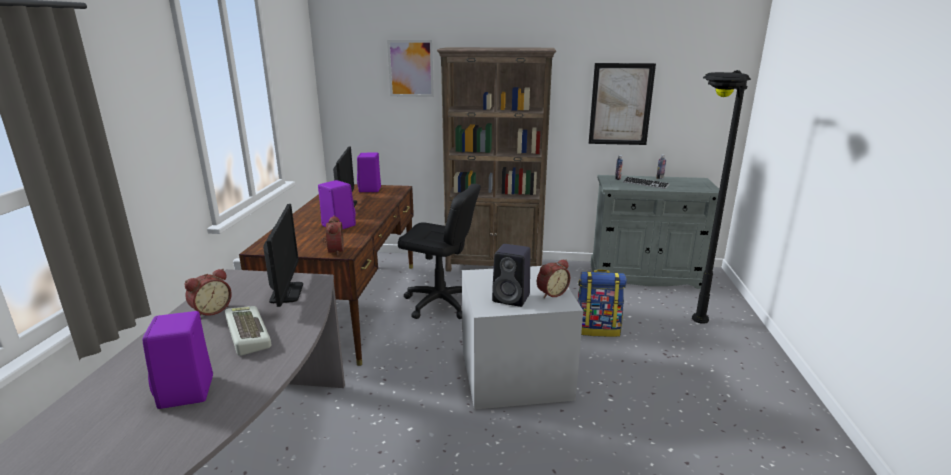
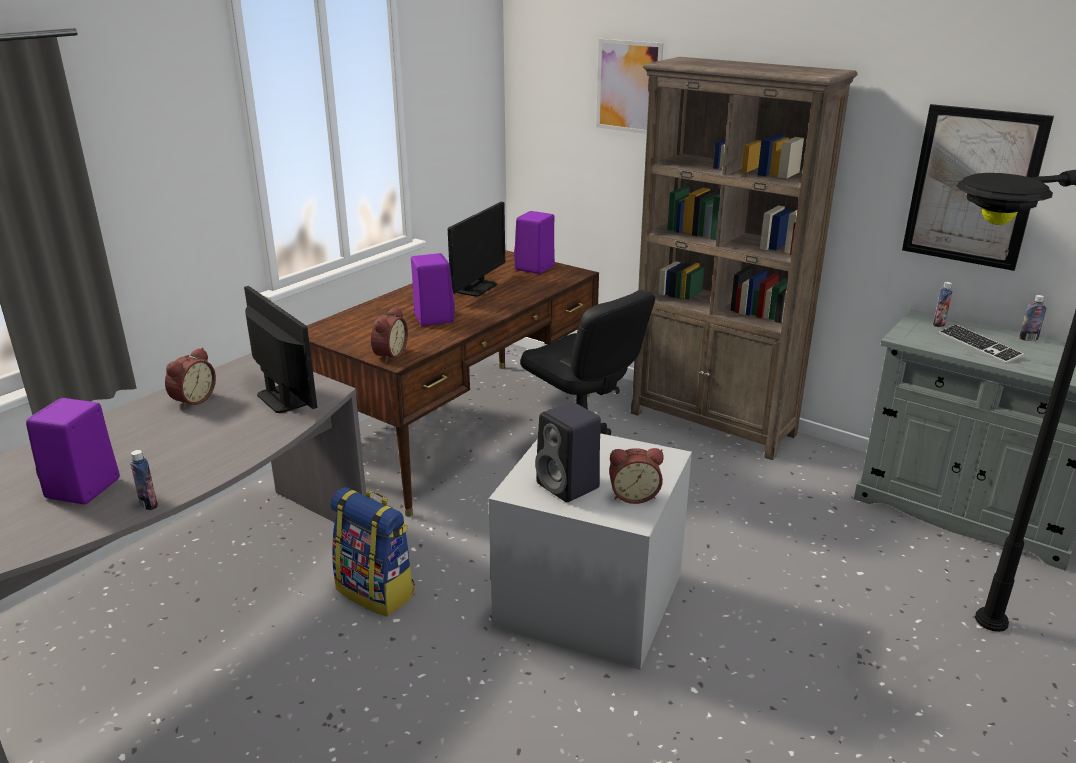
camera: 30 degrees right, 5 degrees up
(211, 310) = (192, 400): alarm clock -> alarm clock turned 45 degrees counterclockwise
(246, 334) = (193, 440): keyboard -> none
(263, 384) = (149, 504): none -> bottle
(286, 292) = (282, 399): monitor -> monitor turned 60 degrees counterclockwise
(597, 329) = (782, 575): backpack -> backpack (377, 591)

